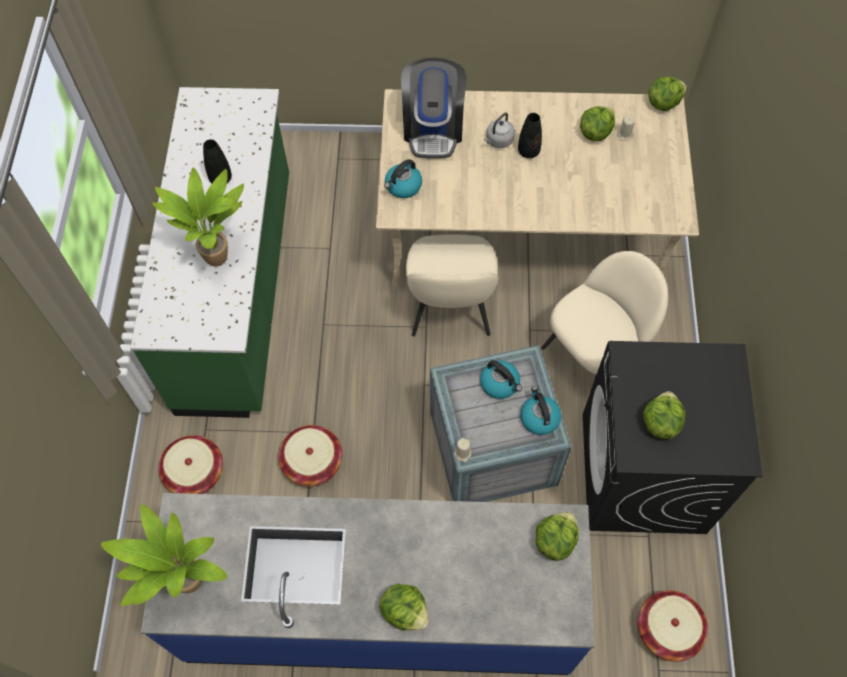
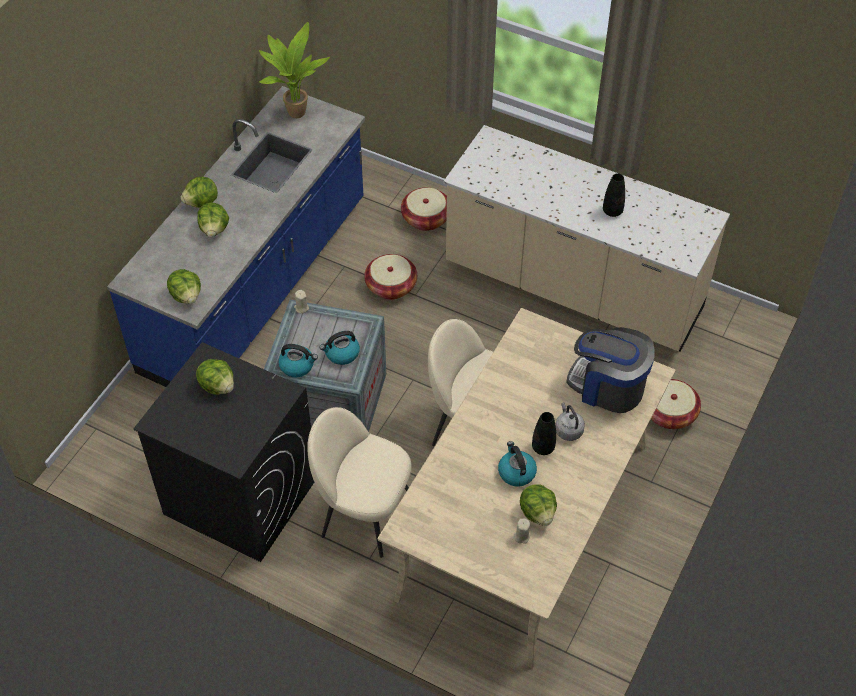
camera: 115 degrees right, 10 degrees down
(219, 256) = (535, 190): potted plant -> none
(238, 292) = (572, 289): green counter -> beige counter
(403, 186) = (553, 340): kettle -> kettle (516, 472)
(593, 358) = (363, 513): beige chair -> beige chair turned 120 degrees clockwise
(663, 102) = (545, 593): lettuce -> lettuce (214, 229)
(667, 629) = (117, 449): basket -> basket (669, 413)

